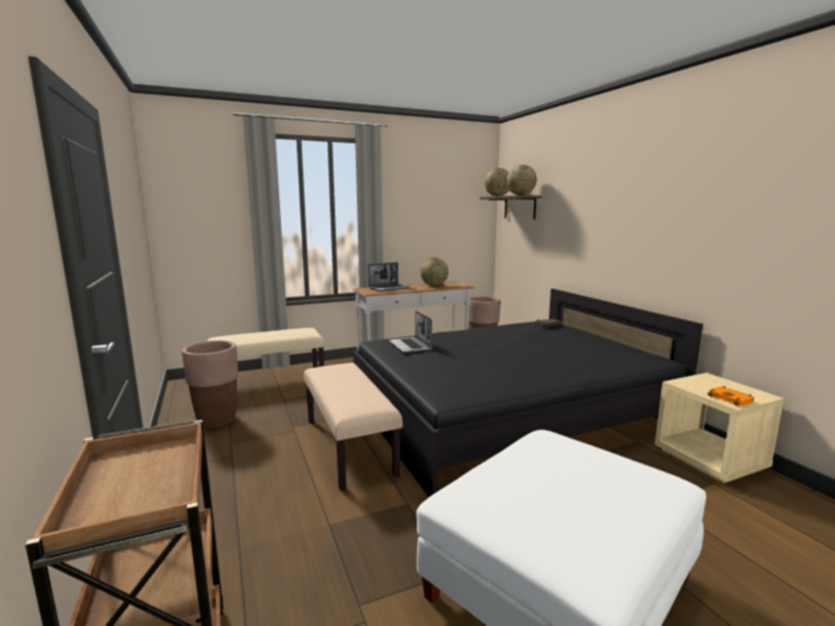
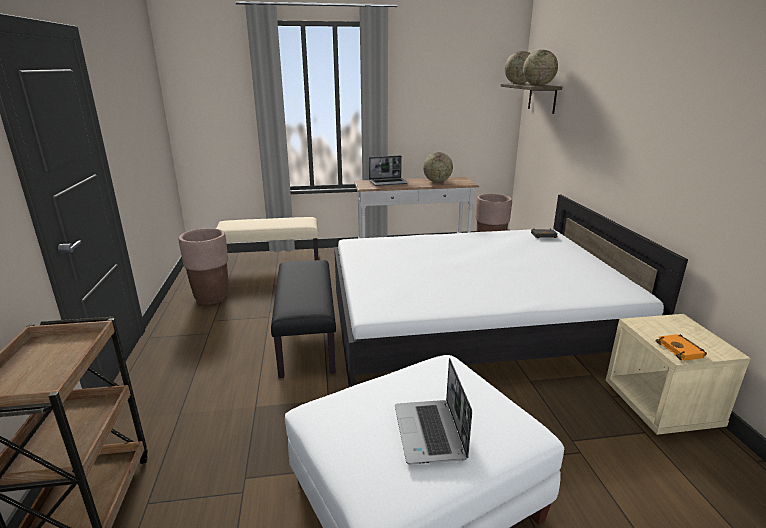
camera: 15 degrees right, 10 degrees up
(350, 446) = (308, 338): beige bench -> black bench
(410, 346) = (382, 249): laptop -> laptop (430, 433)
(507, 413) = (472, 324): black bed -> white bed

